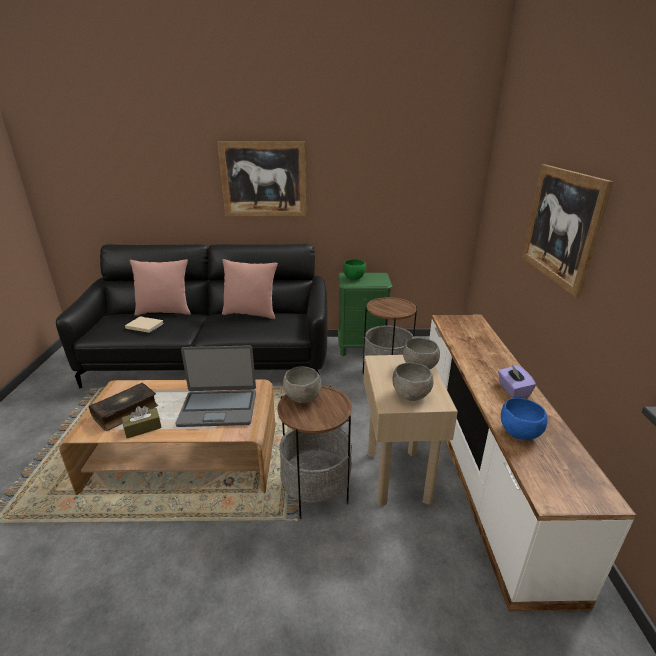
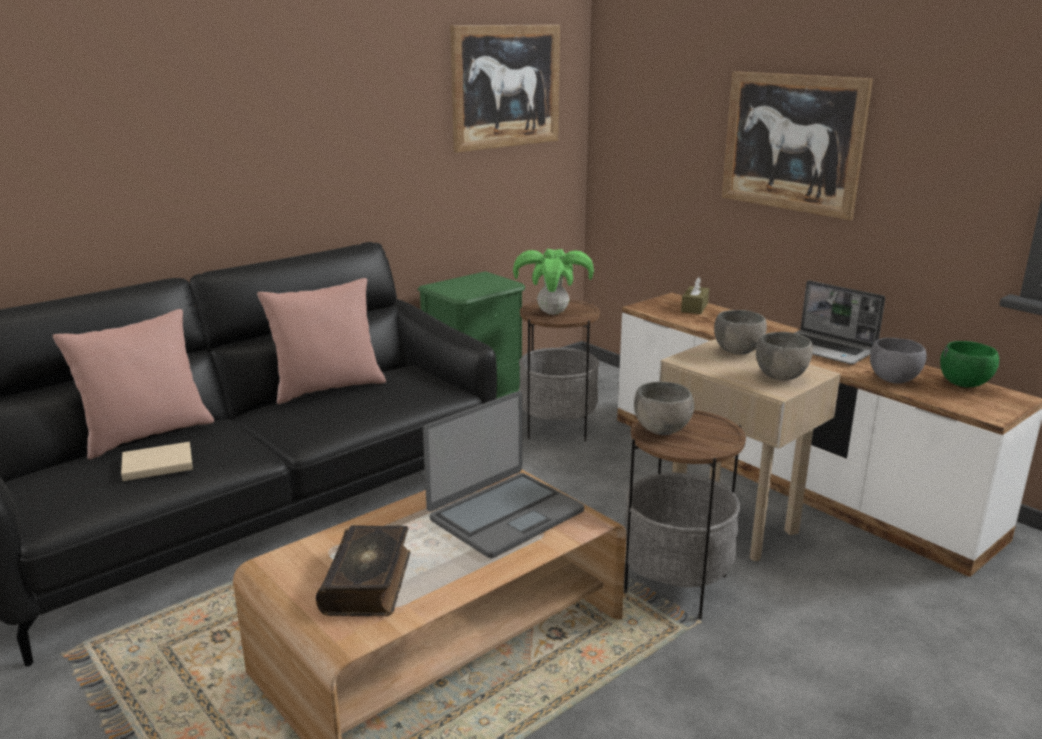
camera: 40 degrees left, 5 degrees down
(143, 428) = (442, 584): brown tissue box -> brown tissue box (694, 307)
(263, 180) = (282, 132): picture -> picture (506, 86)
(354, 278) = (457, 287): green bowl -> green bowl (964, 384)
(385, 306) = (553, 312): none -> potted plant
(513, 390) = (827, 349): purple tissue box -> laptop
(519, 434) = (894, 380): blue bowl -> grey bowl

